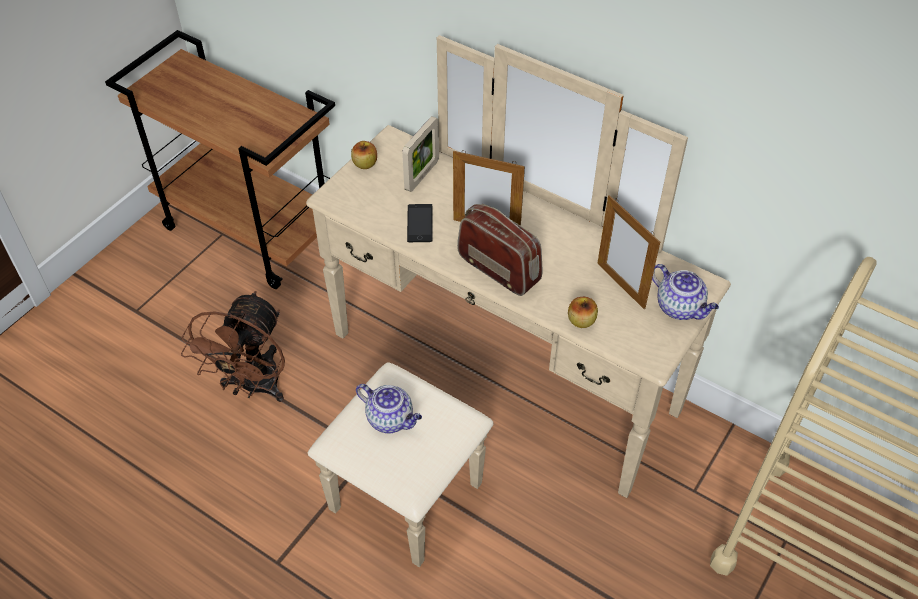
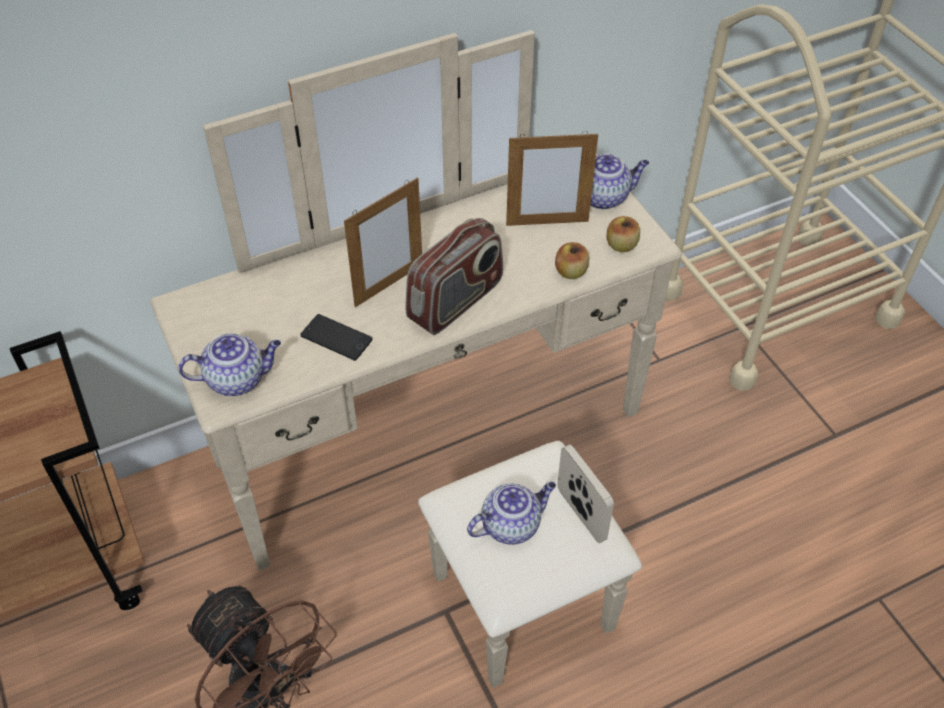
camera: 60 degrees left, 0 degrees up
(353, 195) = (237, 379): none -> teapot
(365, 164) = (197, 346): apple -> apple (621, 245)
(422, 175) = (264, 303): picture frame -> picture frame (581, 514)
(499, 269) = (456, 301): radio -> radio turned 150 degrees clockwise

